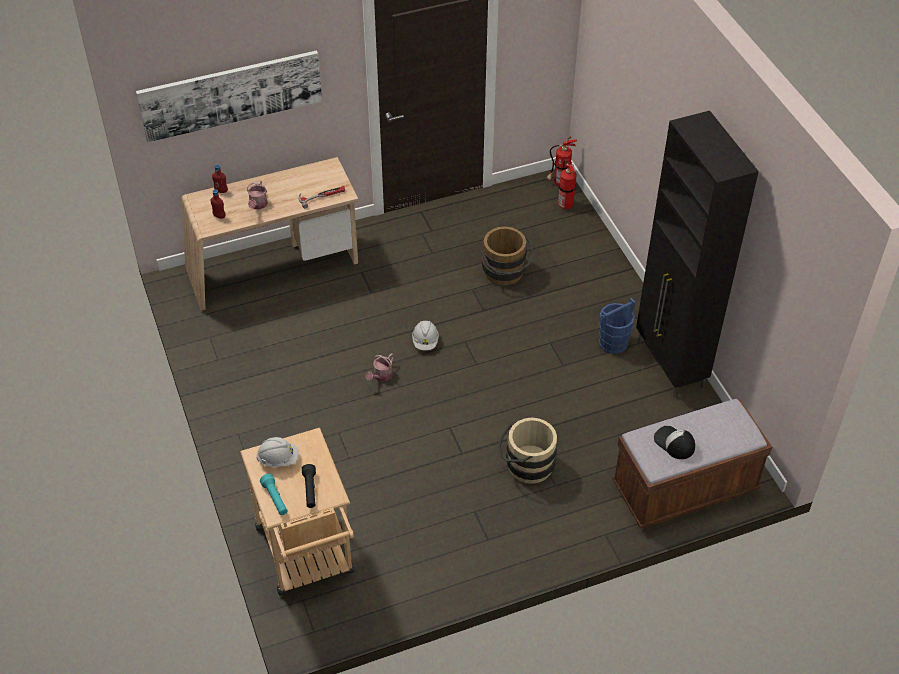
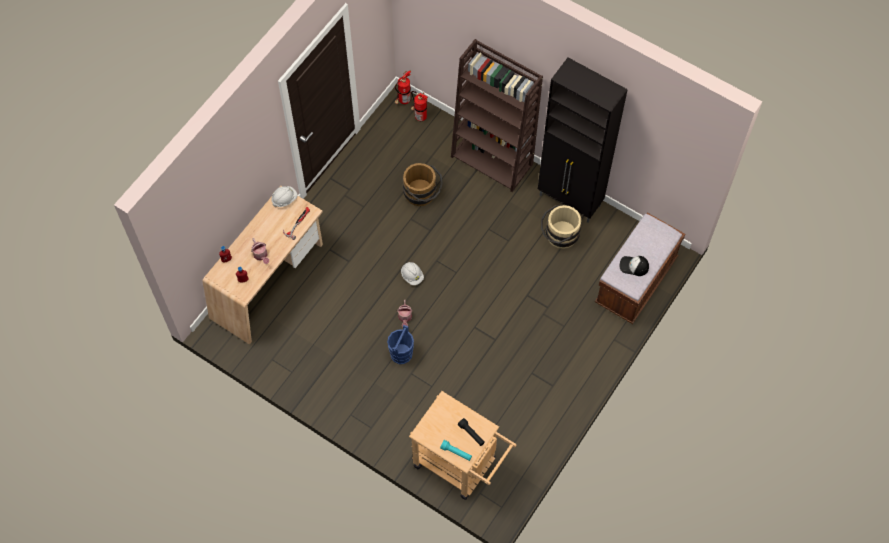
camera: 35 degrees left, 15 degrees up
(231, 94) = (218, 198): picture -> none
(278, 459) = (436, 427): white hard hat -> white hard hat (284, 199)
(525, 464) = (537, 323): beige bucket -> beige bucket (559, 236)
(612, 282) = (493, 160): none -> brown bookcase
(613, 343) = (525, 205): blue bucket -> blue bucket (401, 354)

